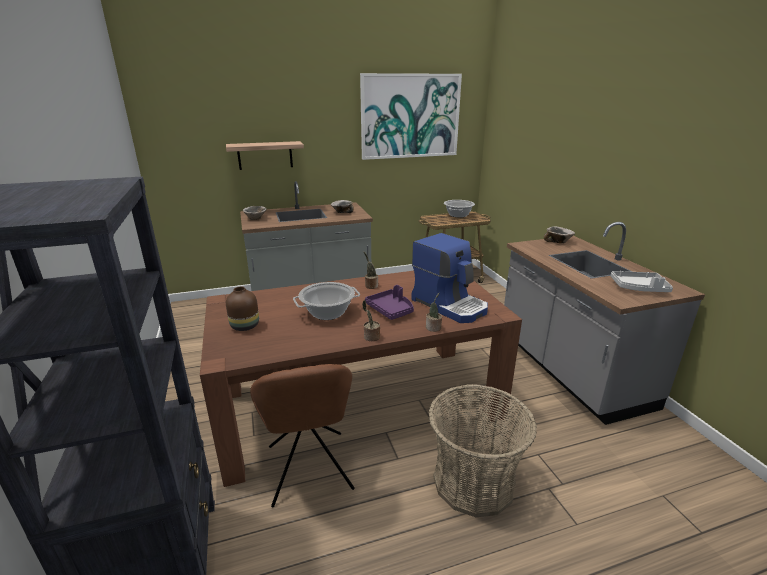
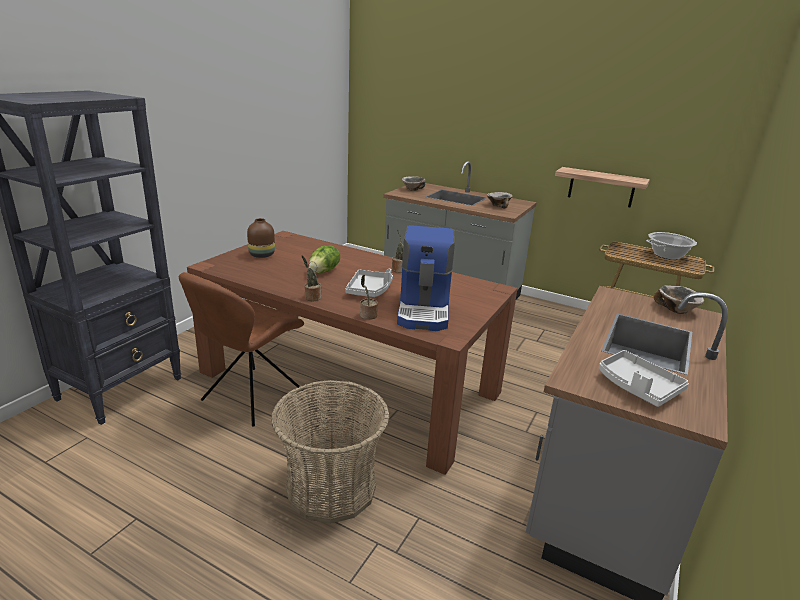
camera: 45 degrees right, 0 degrees up
(265, 155) = (450, 128): shelf -> shelf (601, 187)
(328, 313) = (324, 271): cooking pot -> lettuce
(391, 310) = (369, 290): purple tray -> grey tray
(410, 116) = (632, 107): picture -> none

